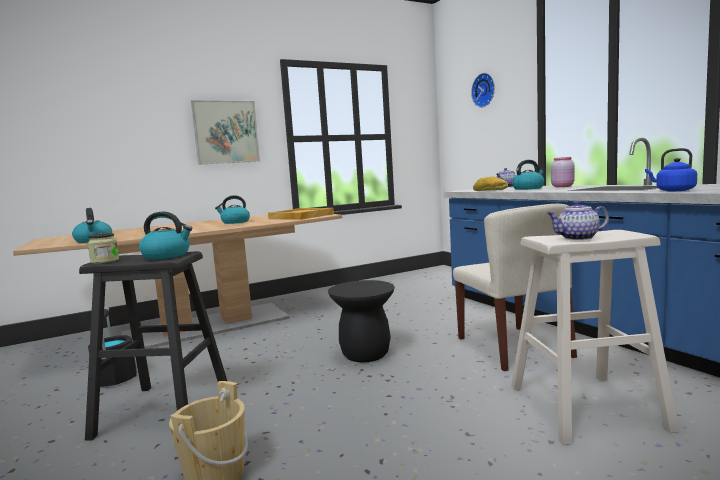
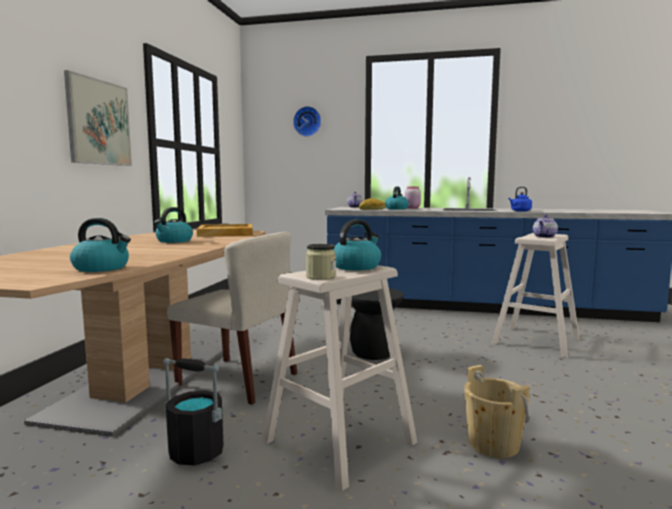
camera: 50 degrees left, 0 degrees up
(164, 410) = (339, 441): black stool -> beige stool
(514, 347) = (442, 325): beige chair -> beige chair (239, 379)

